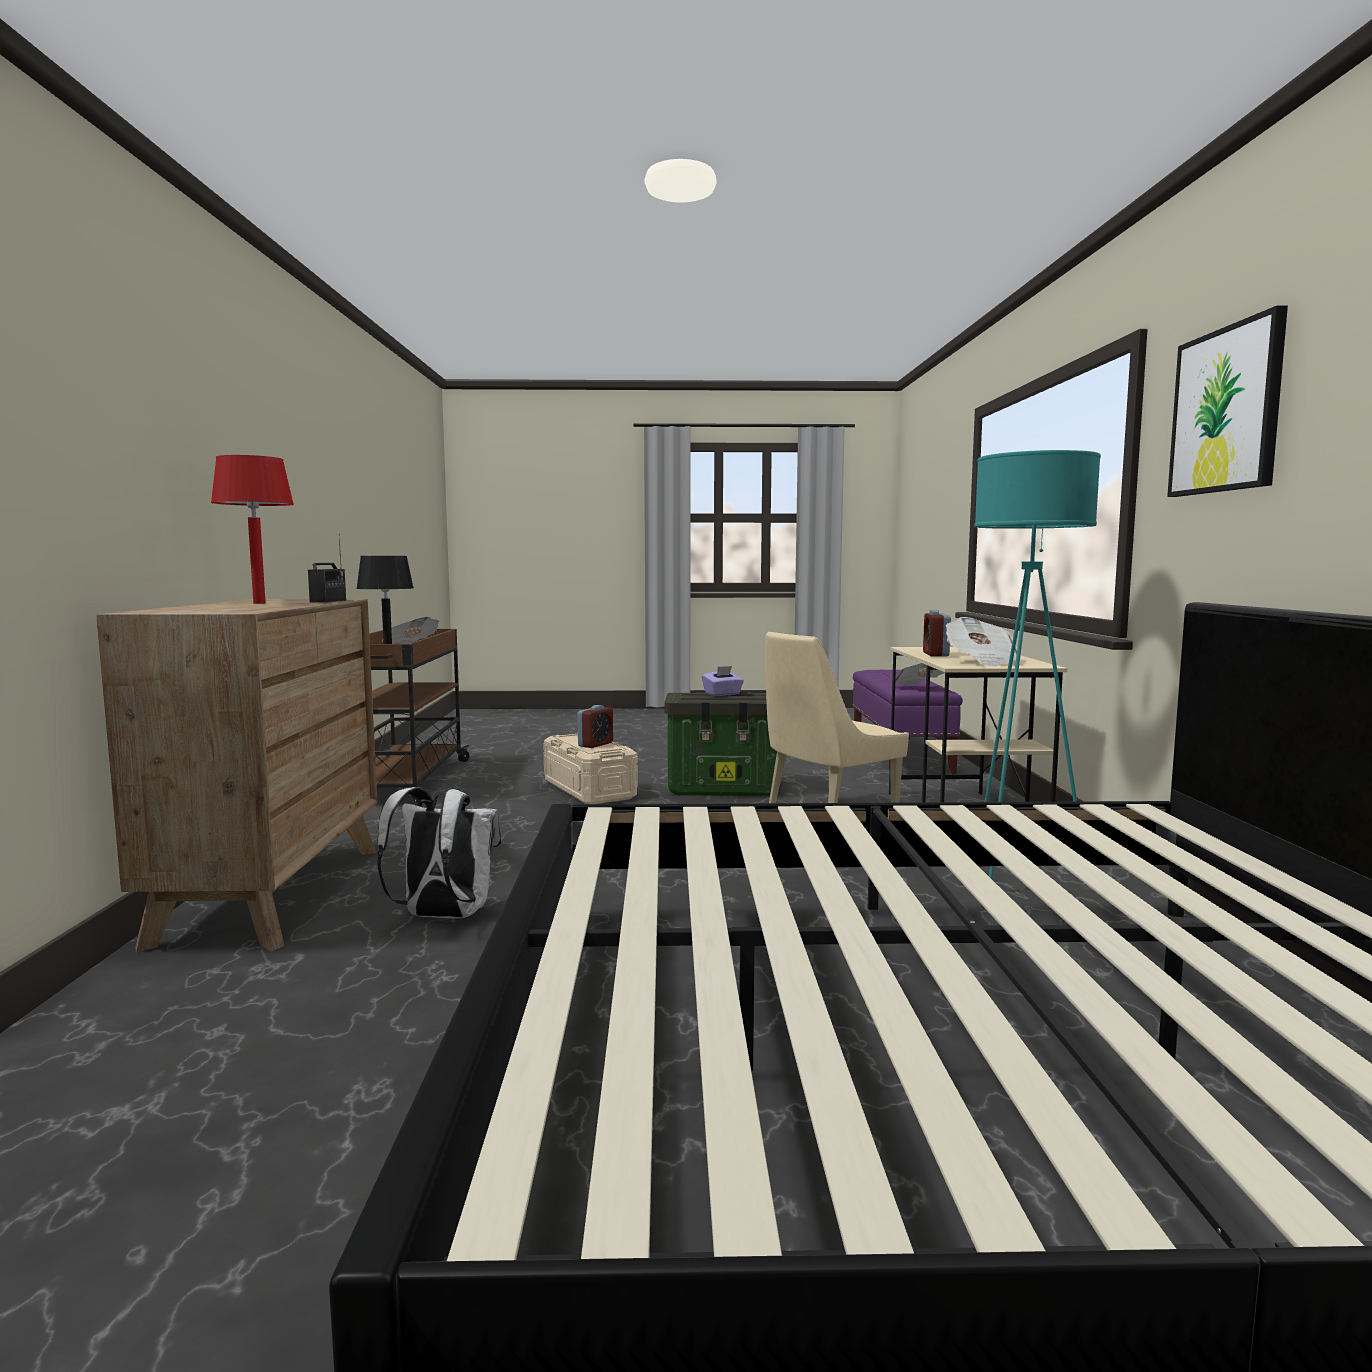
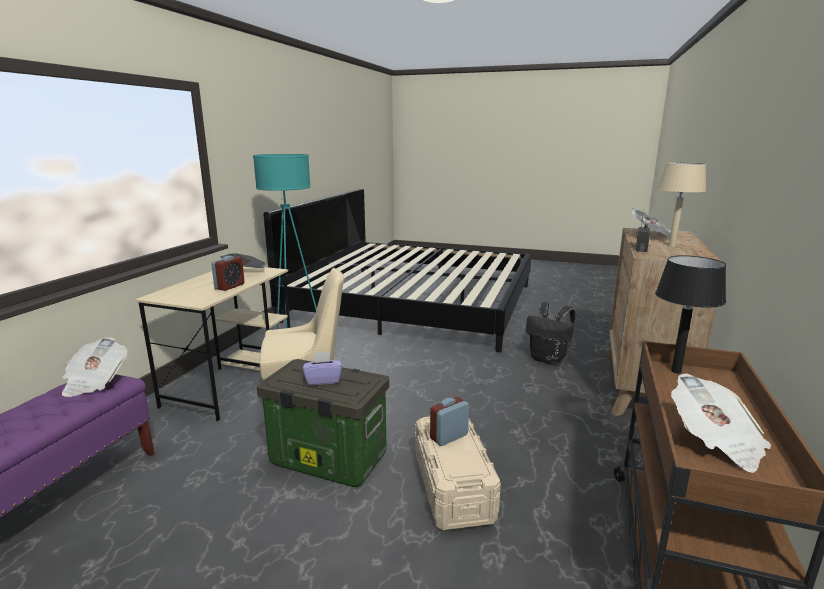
camera: 160 degrees left, 10 degrees up
(241, 608) = (651, 235): none -> newspaper
(259, 603) = (672, 246): red table lamp -> beige table lamp
(442, 916) = (548, 359): white backpack -> black backpack
(1226, 410) = (252, 139): picture -> none

